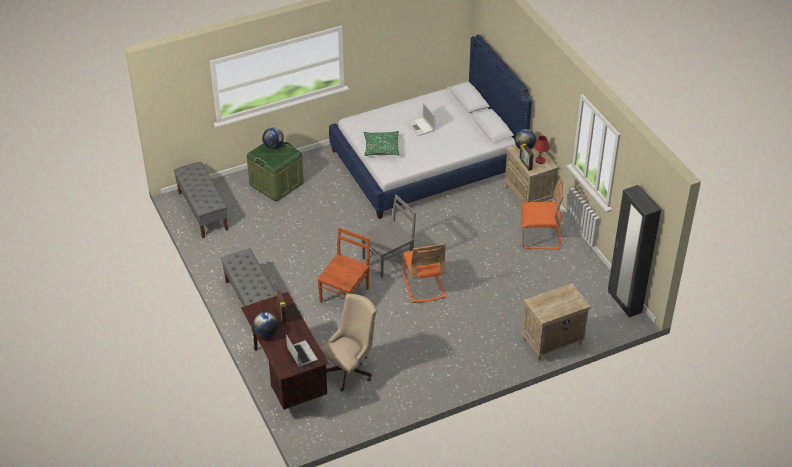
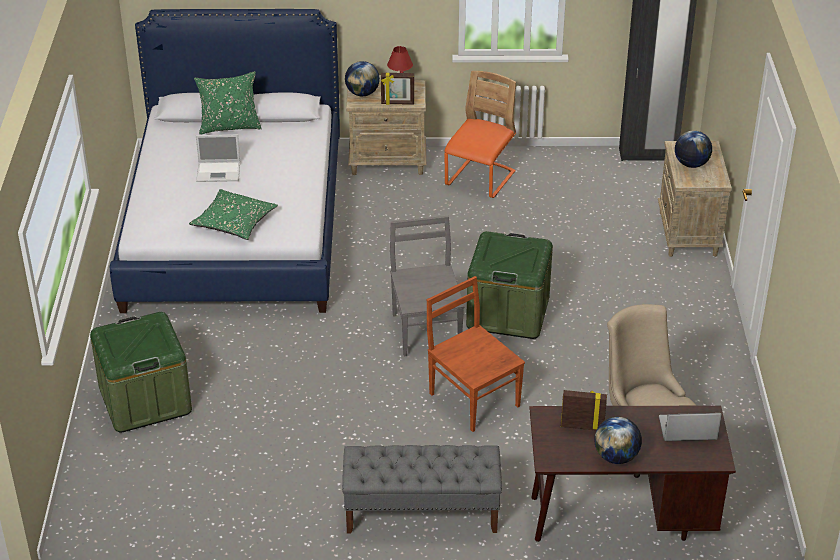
camera: 65 degrees left, 5 degrees down
(202, 211) = (138, 513): grey bench -> none
(273, 146) = (118, 337): globe -> globe (691, 164)
(424, 286) = (508, 312): orange chair -> green storage box
(464, 115) = (229, 126): none -> green pillow

